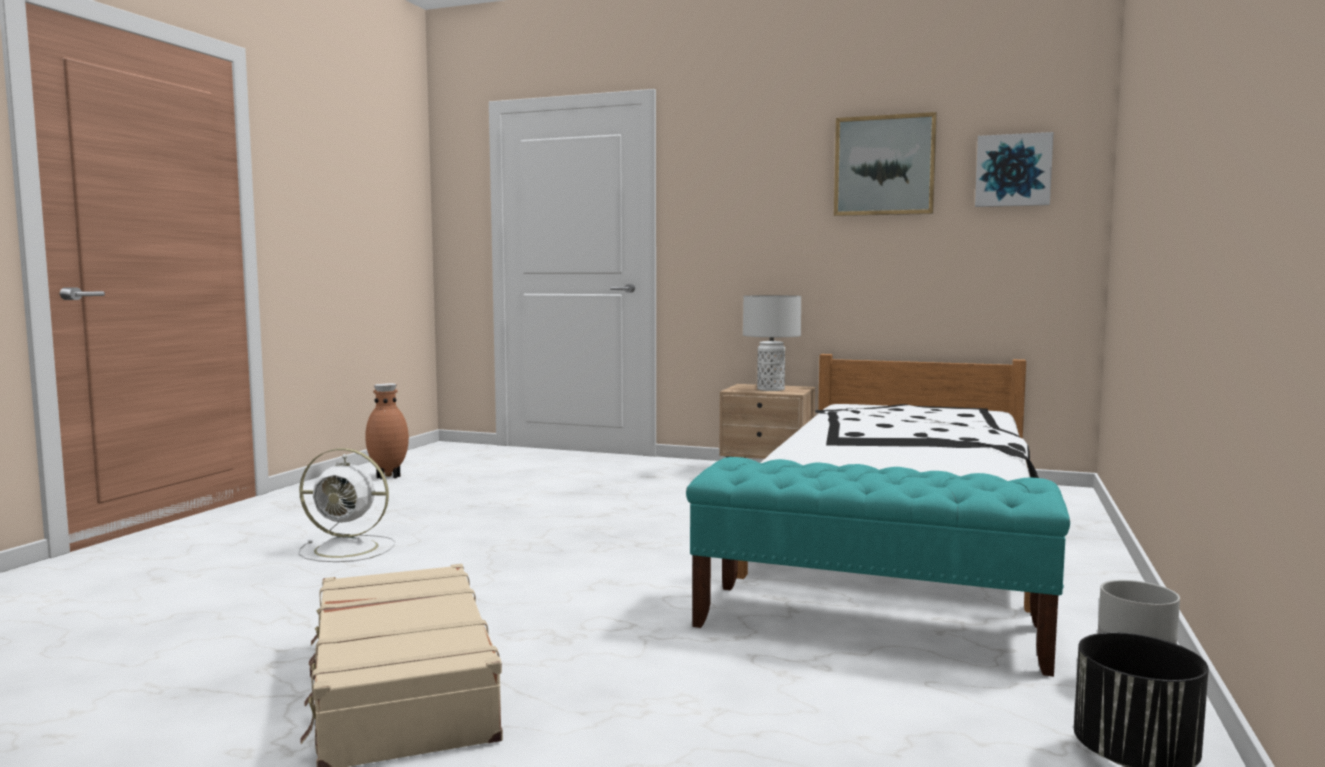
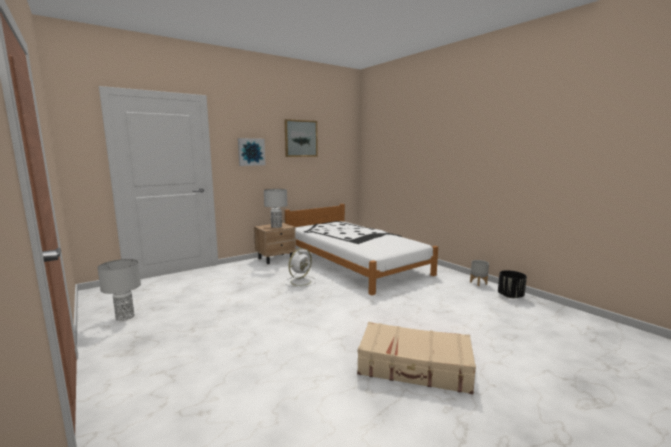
camera: 55 degrees left, 5 degrees up
(349, 549) = (238, 349): white fan -> white fan (301, 281)
(388, 476) = (125, 316): brown vase -> white table lamp
(870, 626) = (426, 292): turquoise bench -> none
(1013, 170) = (336, 142): picture -> picture (251, 152)

